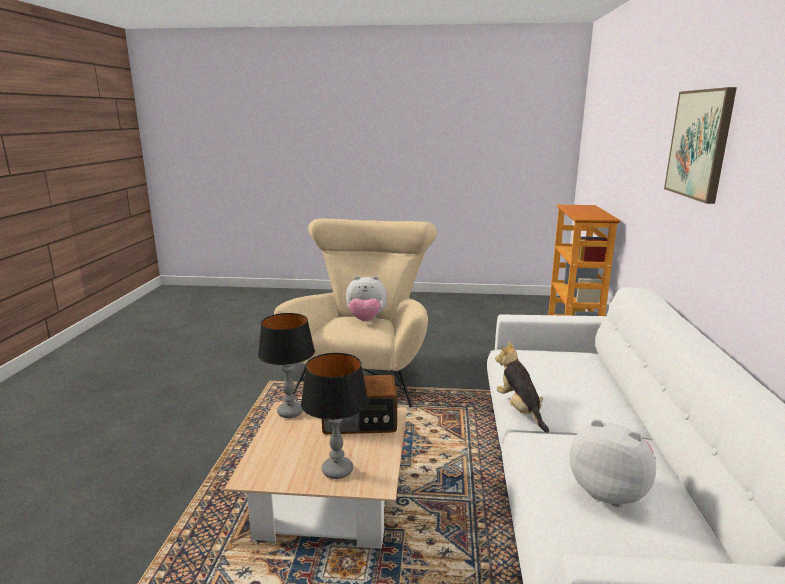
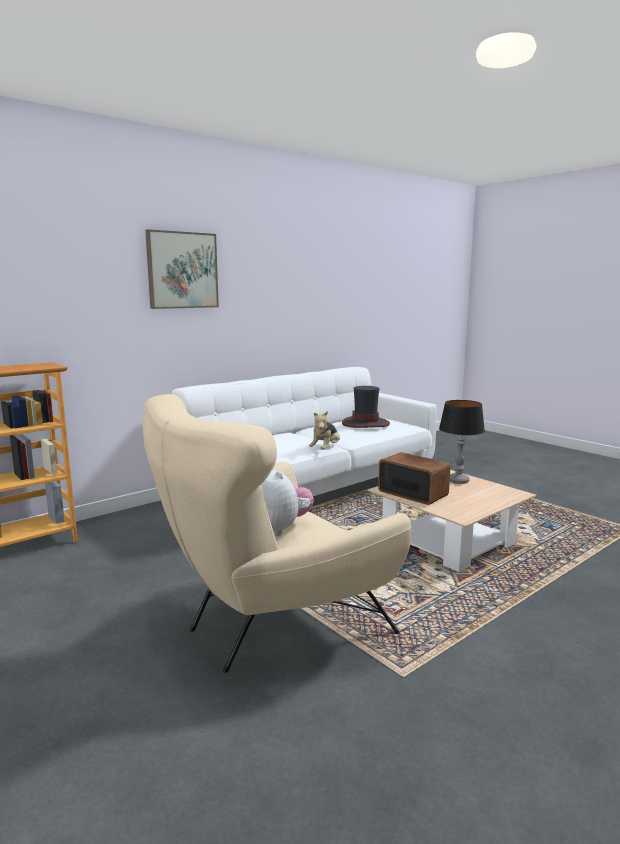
camera: 135 degrees left, 5 degrees down
(290, 412) = (458, 513): table lamp -> none
(609, 492) = (365, 423): plush toy -> hat

